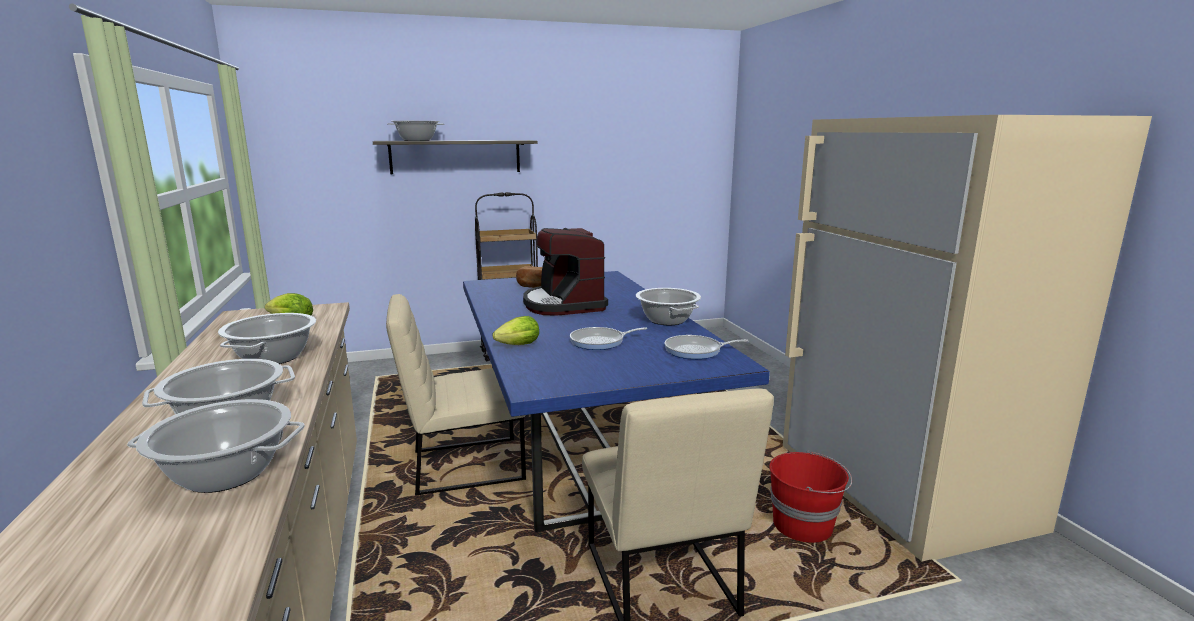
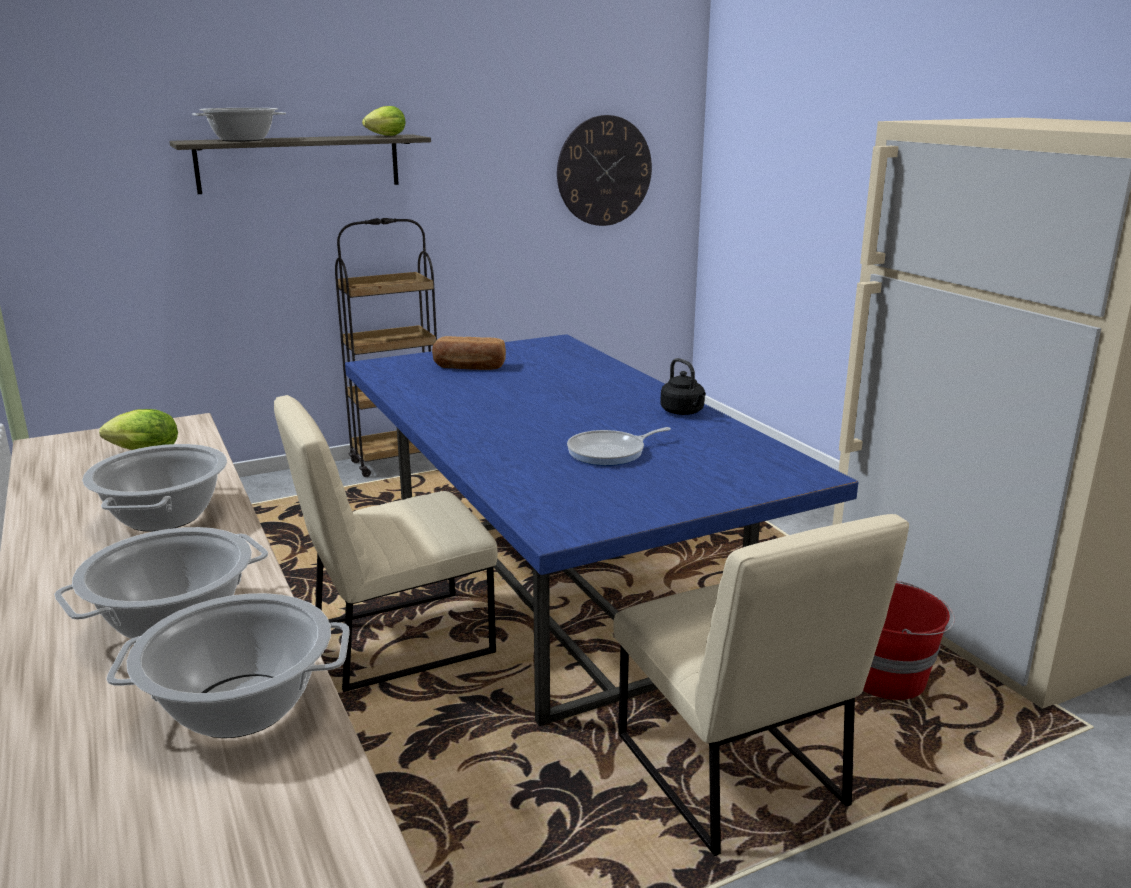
camera: 10 degrees left, 5 degrees up
(516, 346) = (494, 467): lettuce -> lettuce (384, 136)
(564, 304) = (522, 395): coffee machine -> none
(661, 167) = (604, 171): none -> wall clock
(667, 320) = (683, 412): cooking pot -> black kettle
(696, 351) = (748, 458): frying pan -> none

